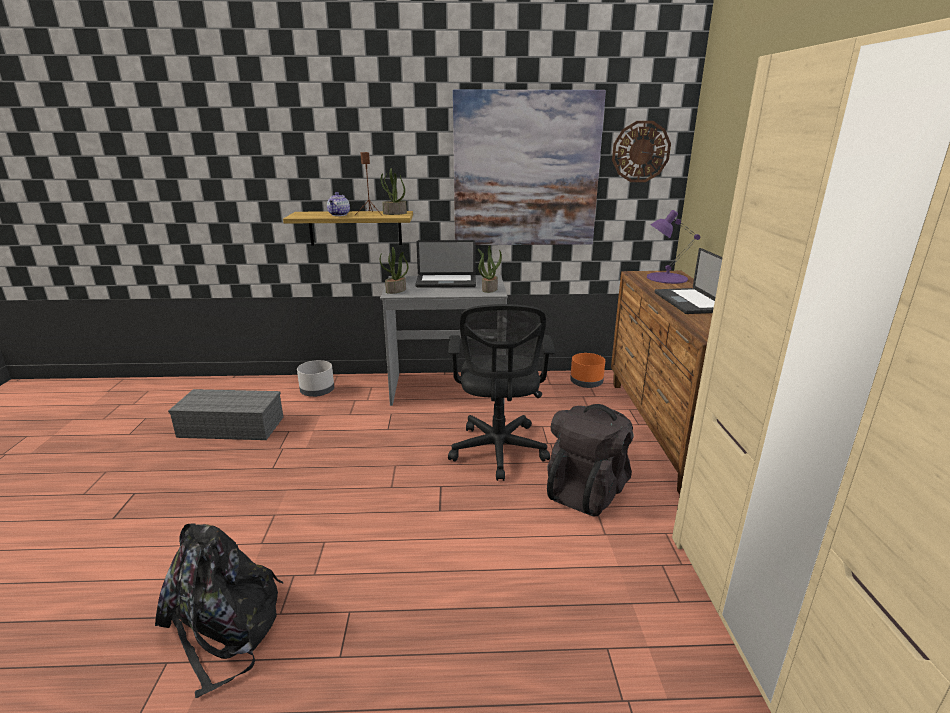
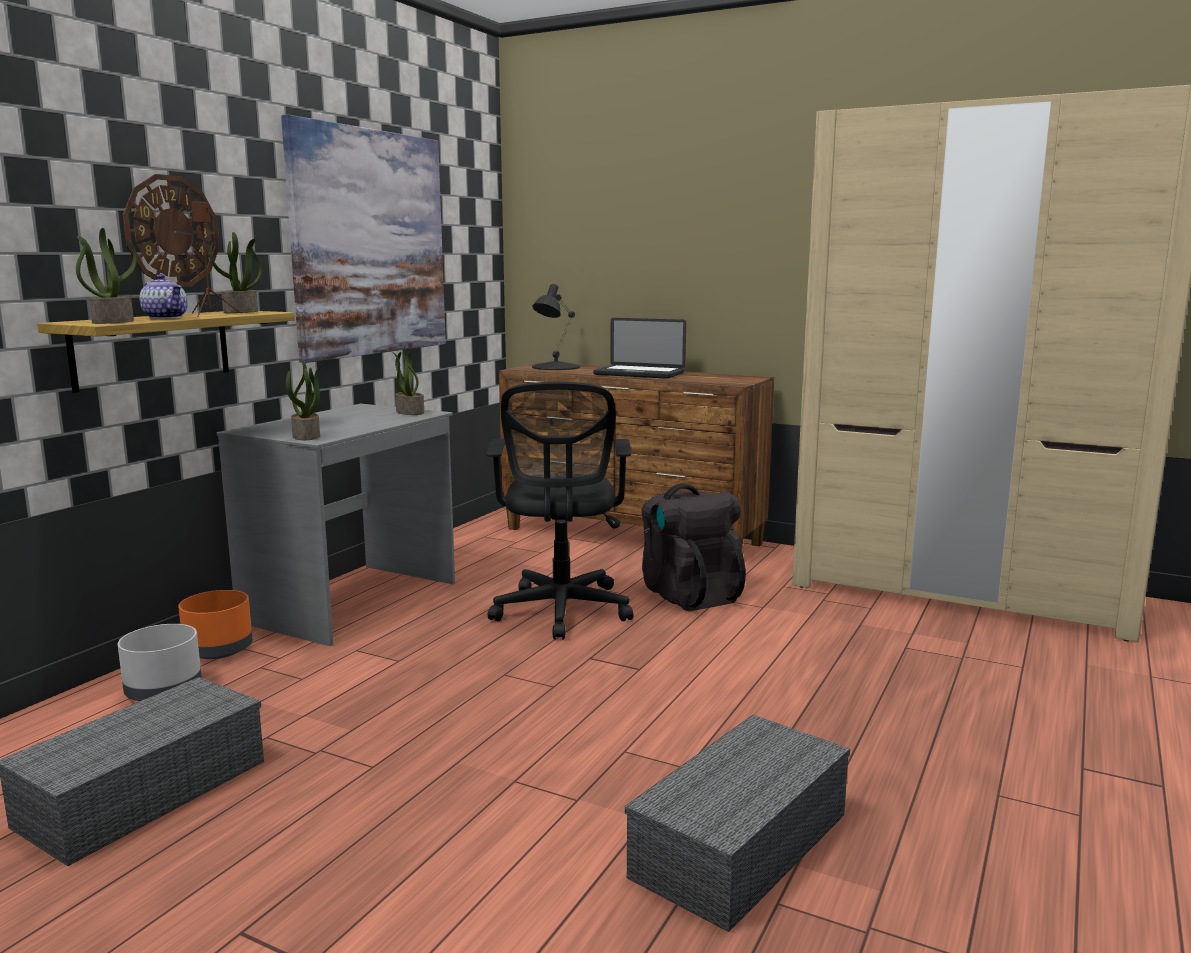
camera: 60 degrees left, 10 degrees down
(225, 628) = (741, 847): black backpack -> grey storage box
(306, 215) = (112, 322): none -> potted plant
(446, 282) = (332, 419): laptop -> none
(498, 452) = (561, 613): black office chair -> black office chair turned 60 degrees clockwise
(586, 383) = (482, 537): orange planter -> orange planter (219, 650)
(640, 151) = (468, 221): wall clock -> wall clock (172, 231)
(666, 278) = (555, 367): purple table lamp -> black table lamp

